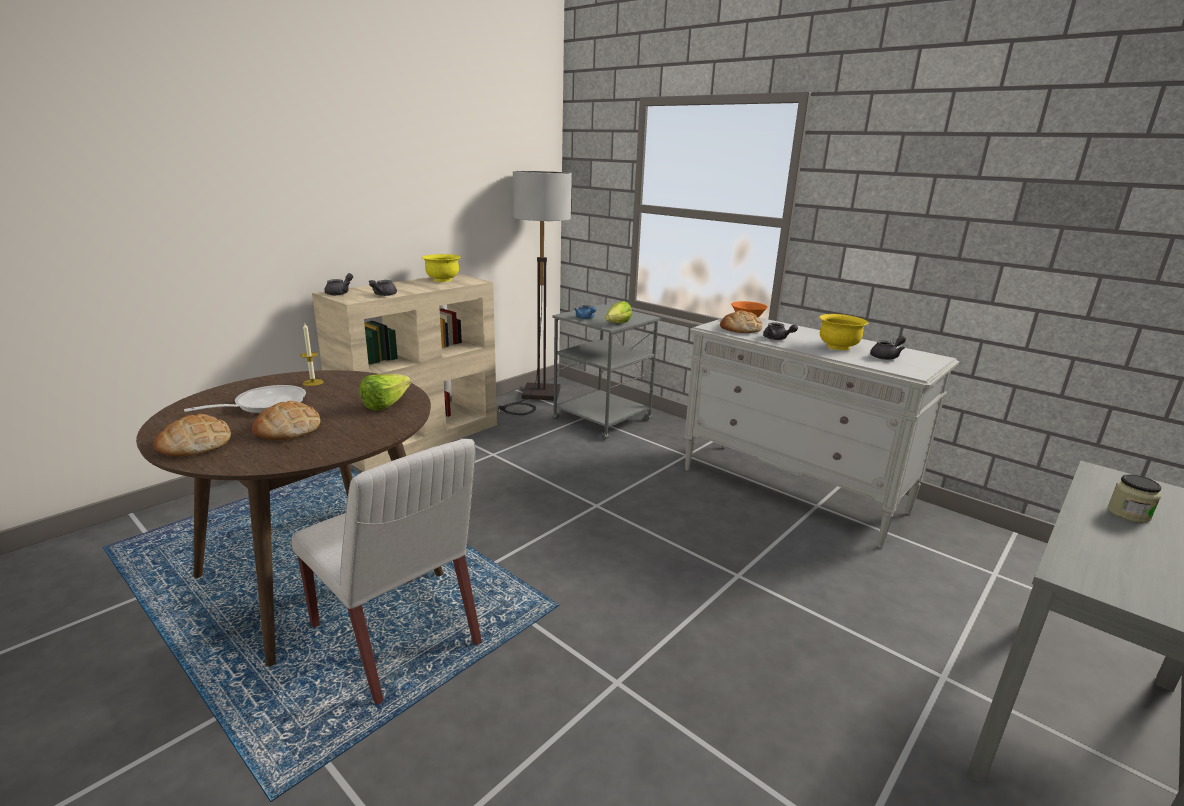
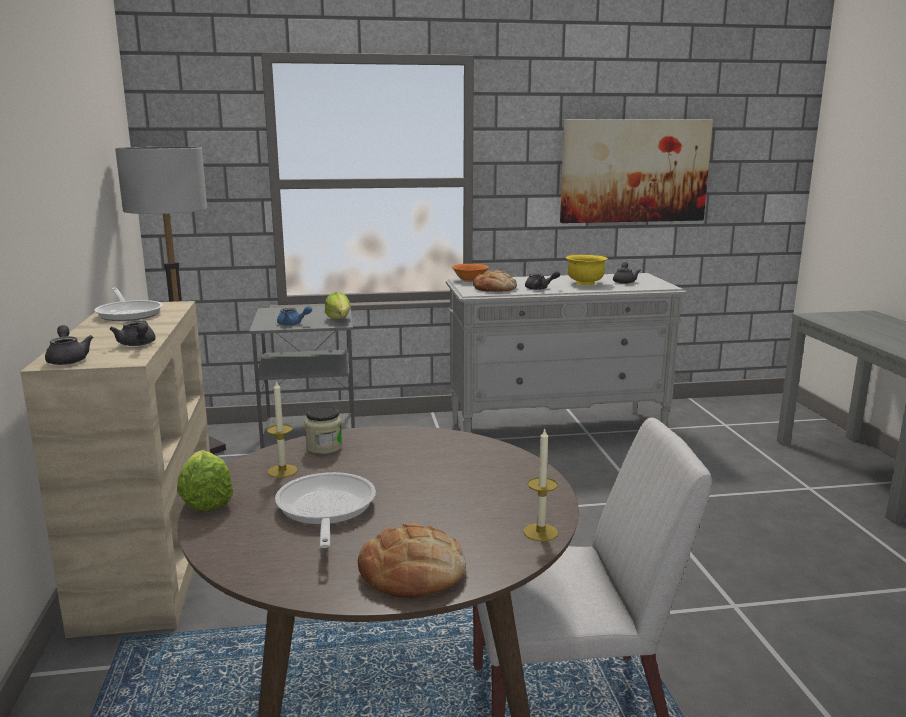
camera: 50 degrees left, 5 degrees down
(271, 463) = (540, 532): none -> candle
(287, 429) = (437, 509): bread -> none
(390, 404) = (433, 446): lettuce -> lettuce (208, 496)
(442, 280) = (129, 313): yellow bowl -> frying pan
(984, 232) = (634, 171): none -> picture
(1128, 514) = (865, 329): jar -> jar (324, 447)

